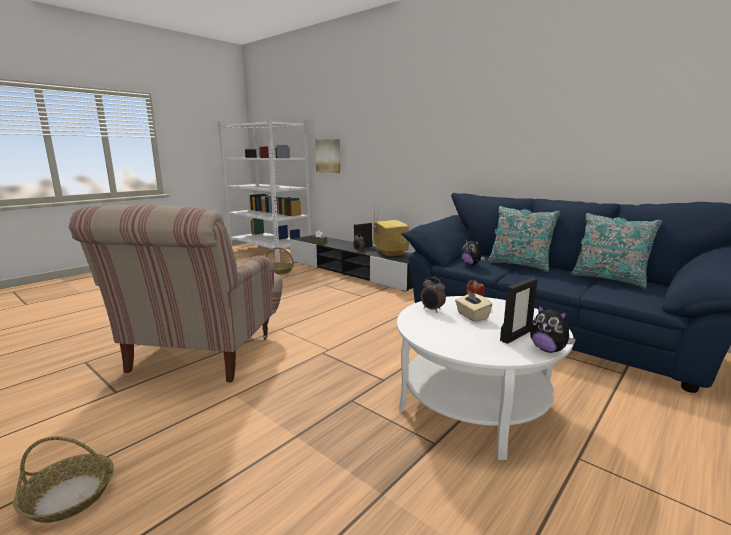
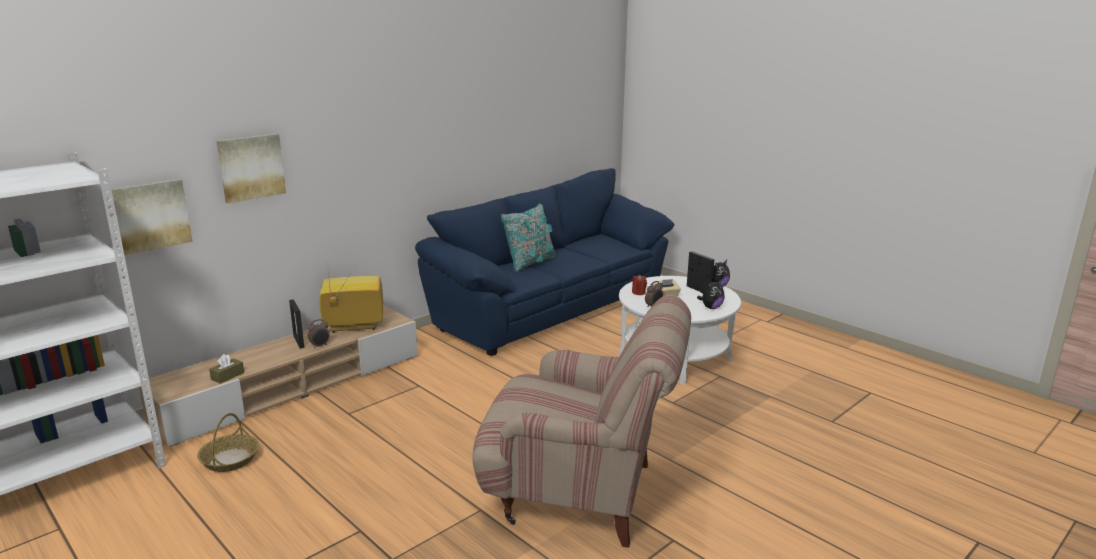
camera: 85 degrees left, 5 degrees up
(68, 496) = (818, 518): basket -> none
(353, 272) = (293, 387): black tv stand -> beige tv stand
(368, 138) = (251, 167): none -> picture
(471, 264) = (522, 279): plush toy -> plush toy (711, 307)
(608, 280) = (578, 246): turquoise pillow -> none

